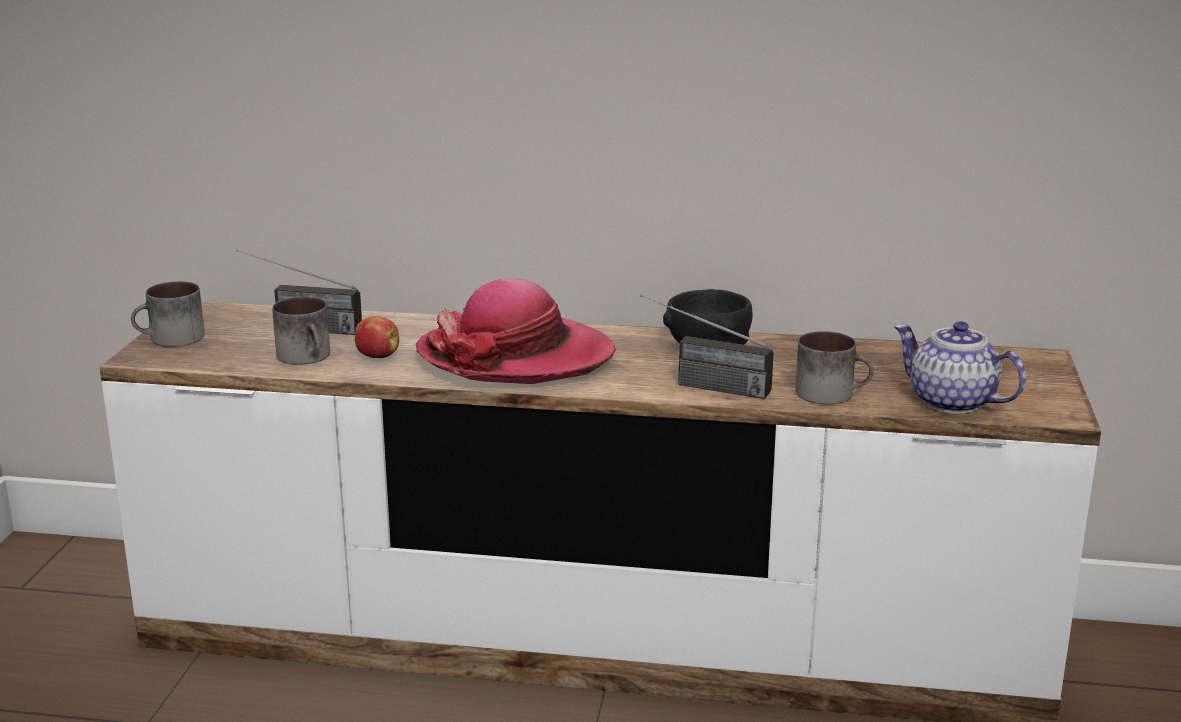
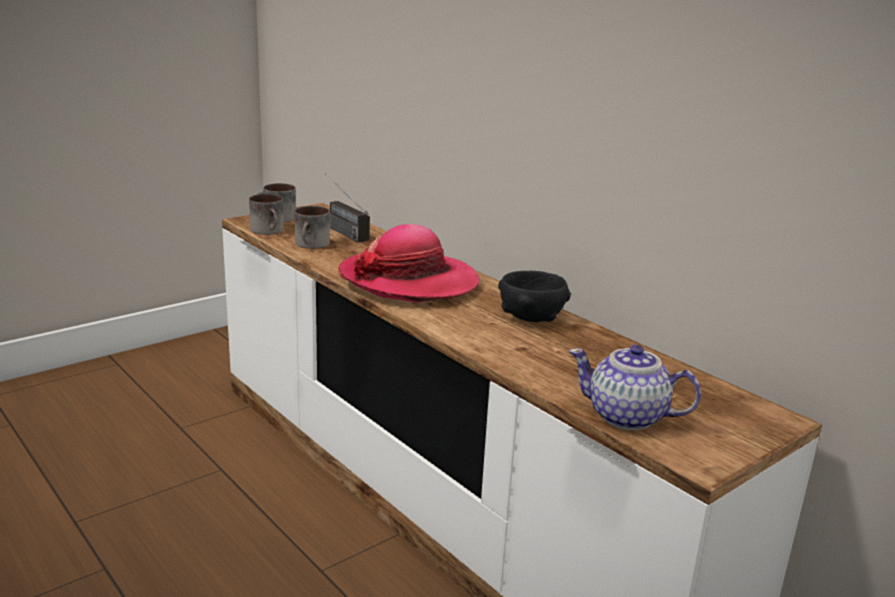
camera: 40 degrees right, 0 degrees up
(376, 357) = (342, 256): apple -> none
(700, 385) = (476, 335): radio -> none
(832, 393) = (551, 374): mug -> mug (270, 230)
(953, 402) = (627, 417): teapot -> teapot turned 60 degrees counterclockwise

